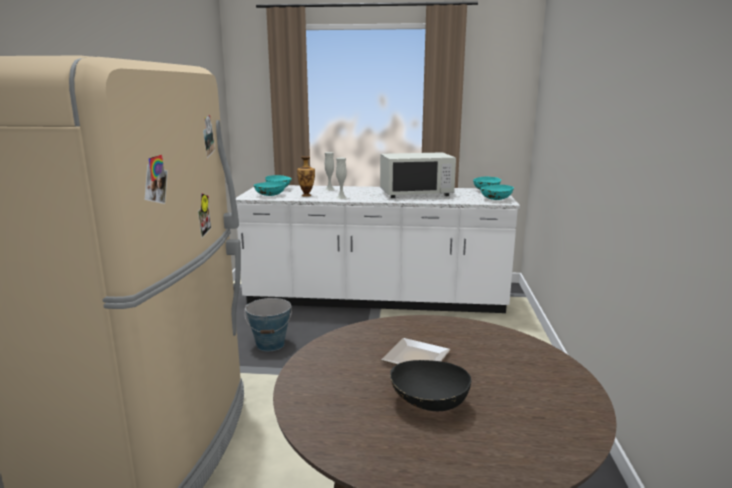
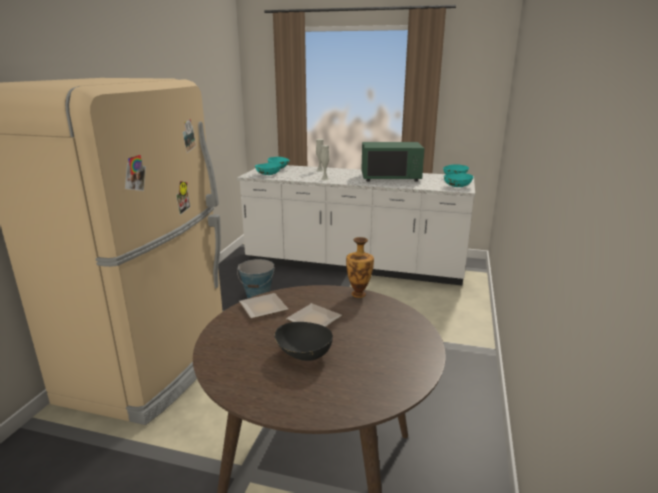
camera: 10 degrees right, 5 degrees up
(306, 195) = (297, 175): vase -> vase (359, 293)
(342, 351) = (262, 309): none -> plate
(416, 193) = (390, 177): white microwave -> green microwave

